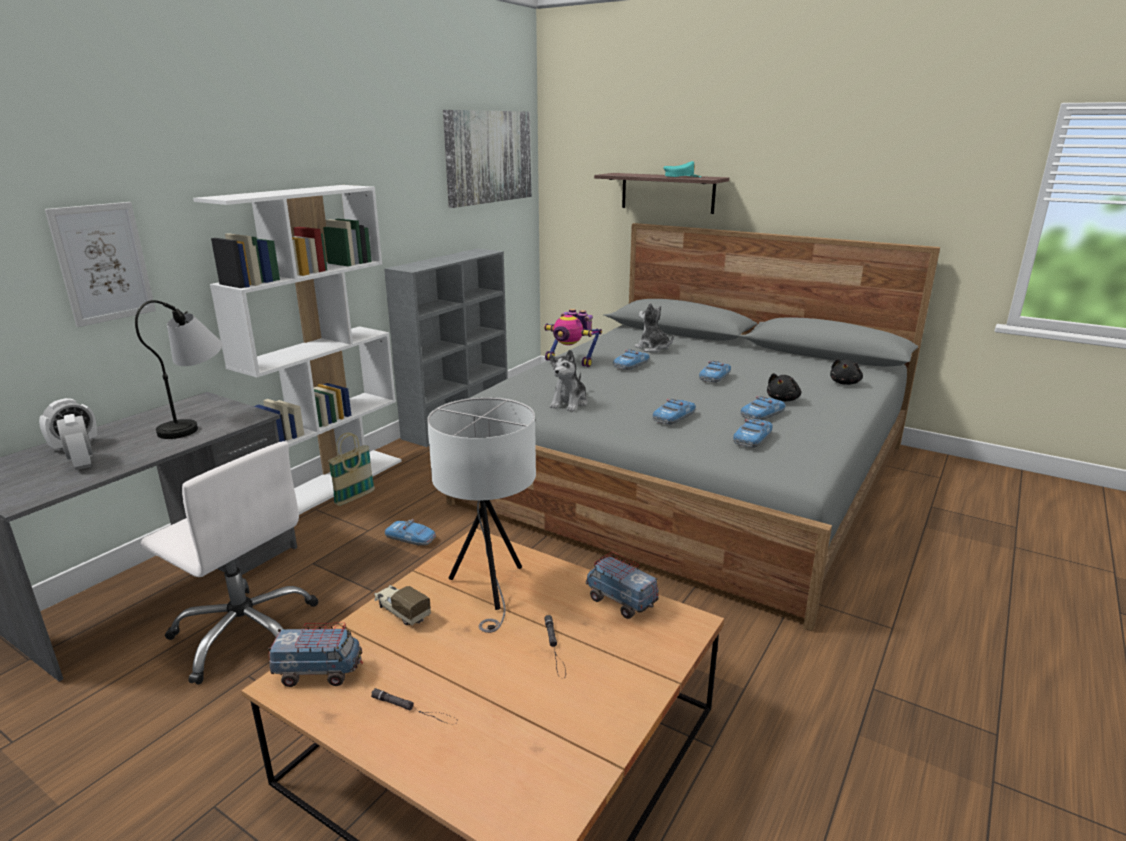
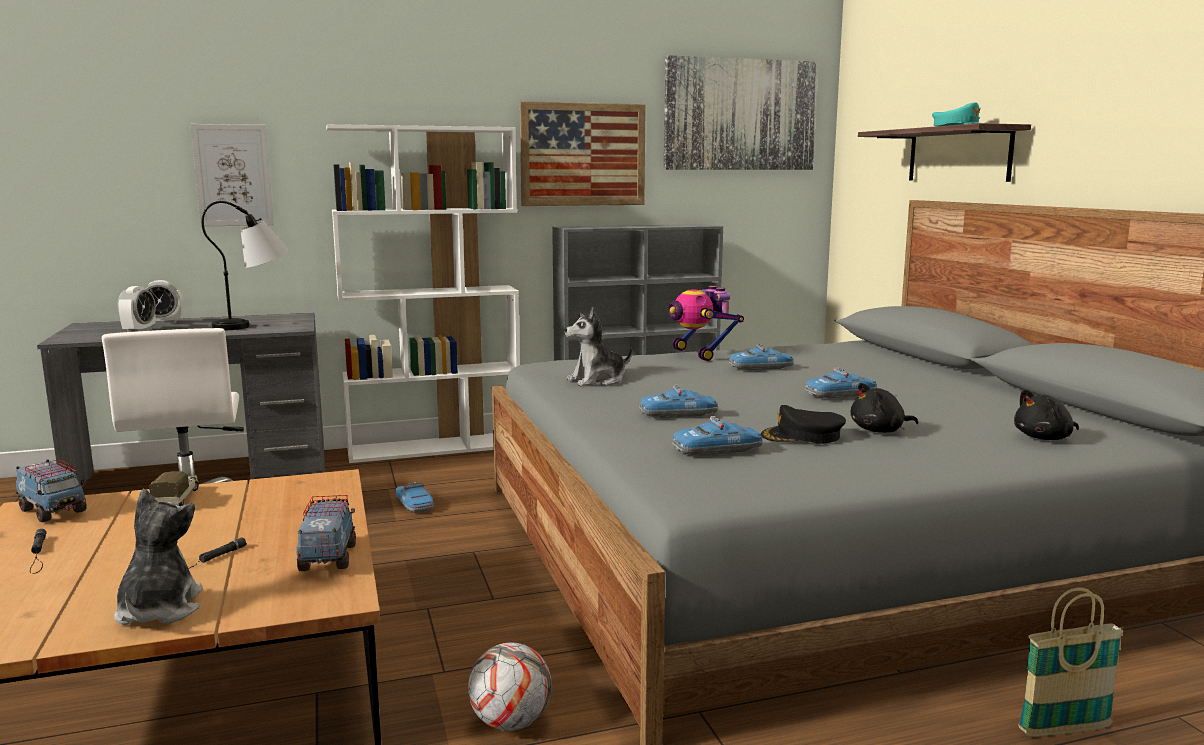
camera: 40 degrees right, 10 degrees down
(355, 498) = (432, 462): basket -> basket (1064, 730)
(397, 201) = (583, 154): none -> picture
(489, 589) = (262, 509): white table lamp -> none
(653, 348) = (839, 361): plush toy -> plush toy (158, 610)
(734, 652) = (511, 723): none -> football
(762, 415) = (802, 436): toy car -> black cap

